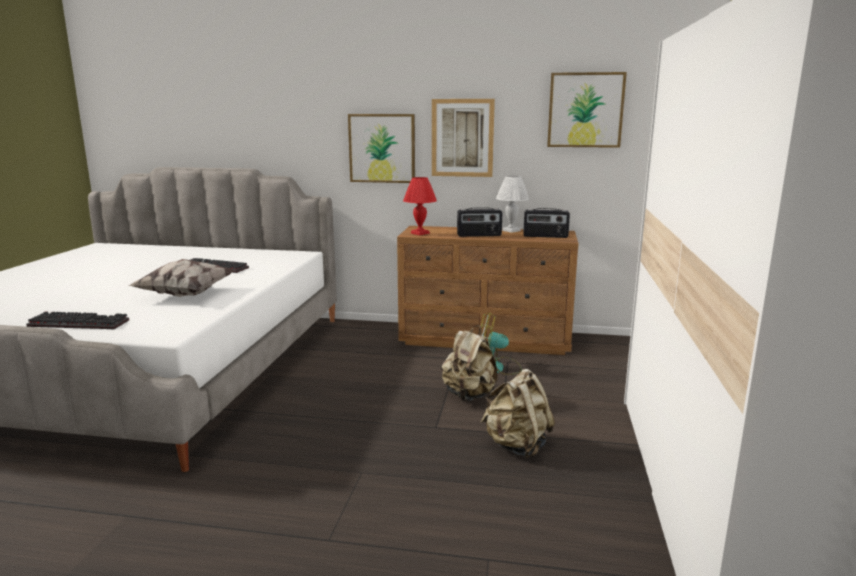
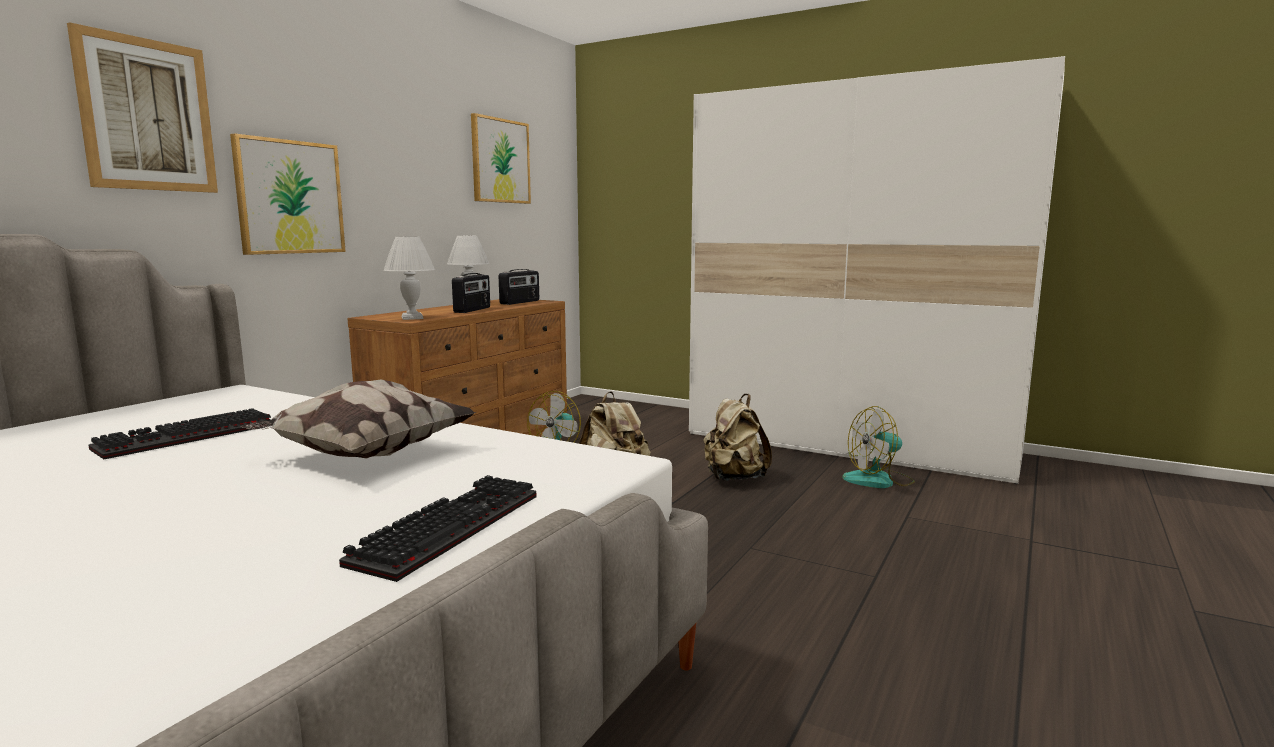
camera: 70 degrees left, 5 degrees down
(420, 233) = (412, 318): red table lamp -> white table lamp
(462, 138) = (393, 186): picture -> picture (147, 115)
(595, 536) = (879, 480): none -> fan

